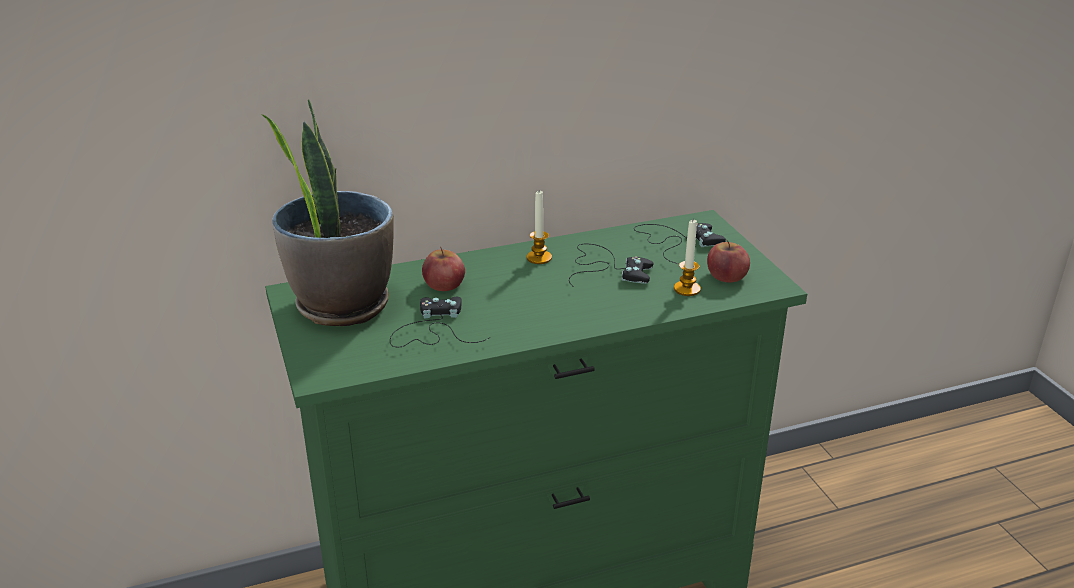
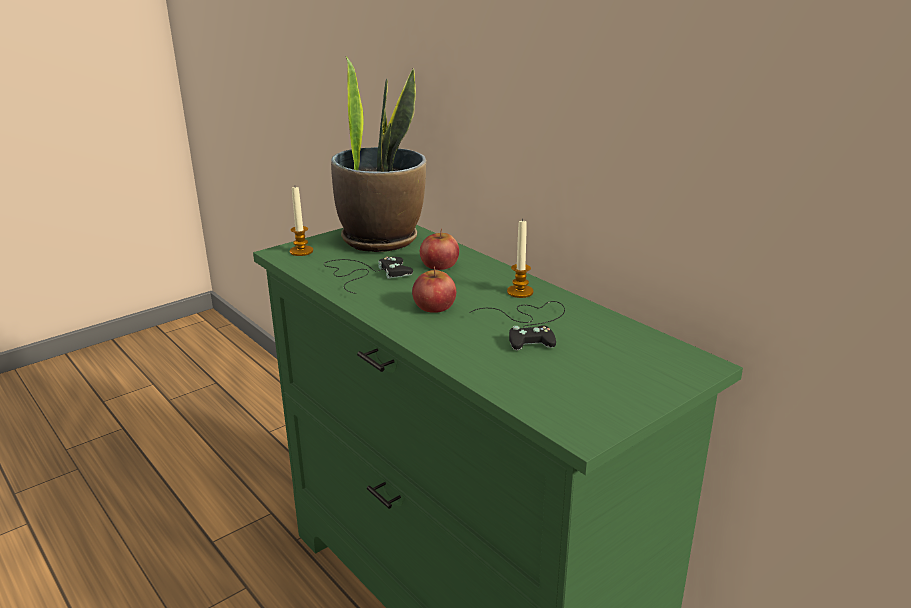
camera: 70 degrees right, 5 degrees down
(675, 241) = (629, 354): black game controller -> none
(687, 289) = (523, 375): candle -> candle (301, 251)
(727, 275) = (578, 396): apple -> apple (434, 306)

